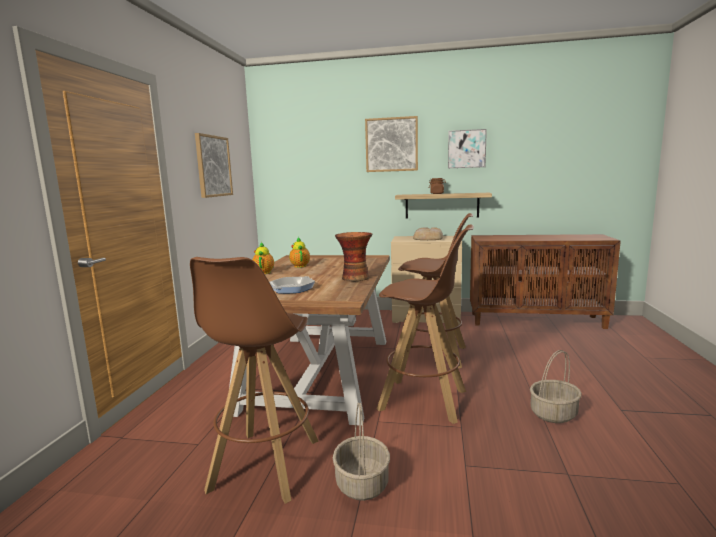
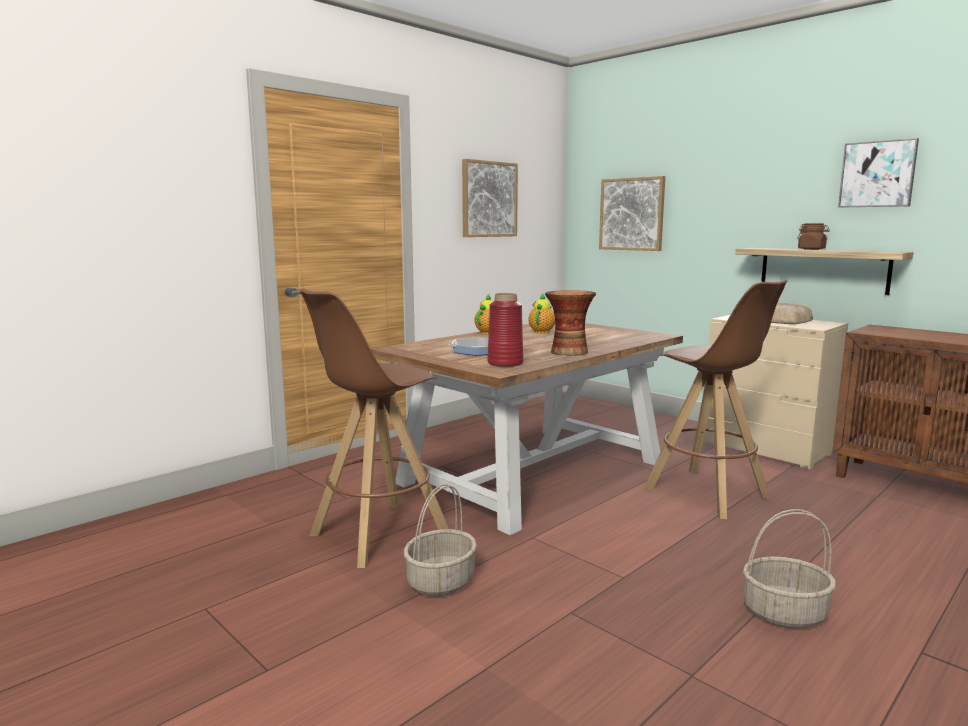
camera: 35 degrees right, 0 degrees up
(335, 294) = (505, 363): none -> red vase
(391, 144) = (750, 168): picture -> picture (632, 214)
(424, 400) = (617, 537): brown stool -> none

